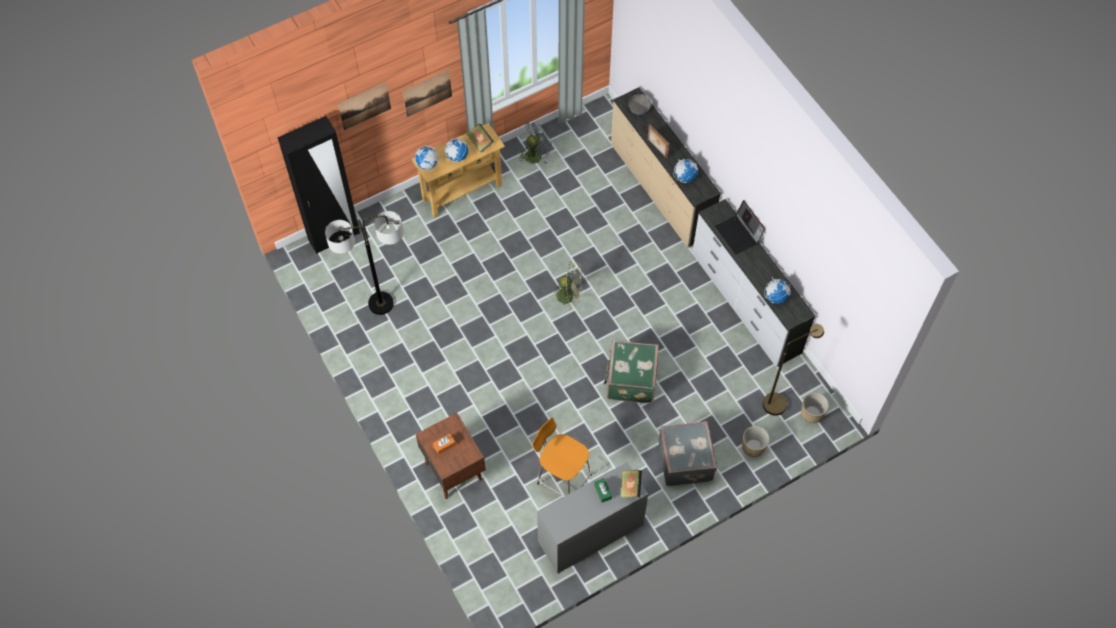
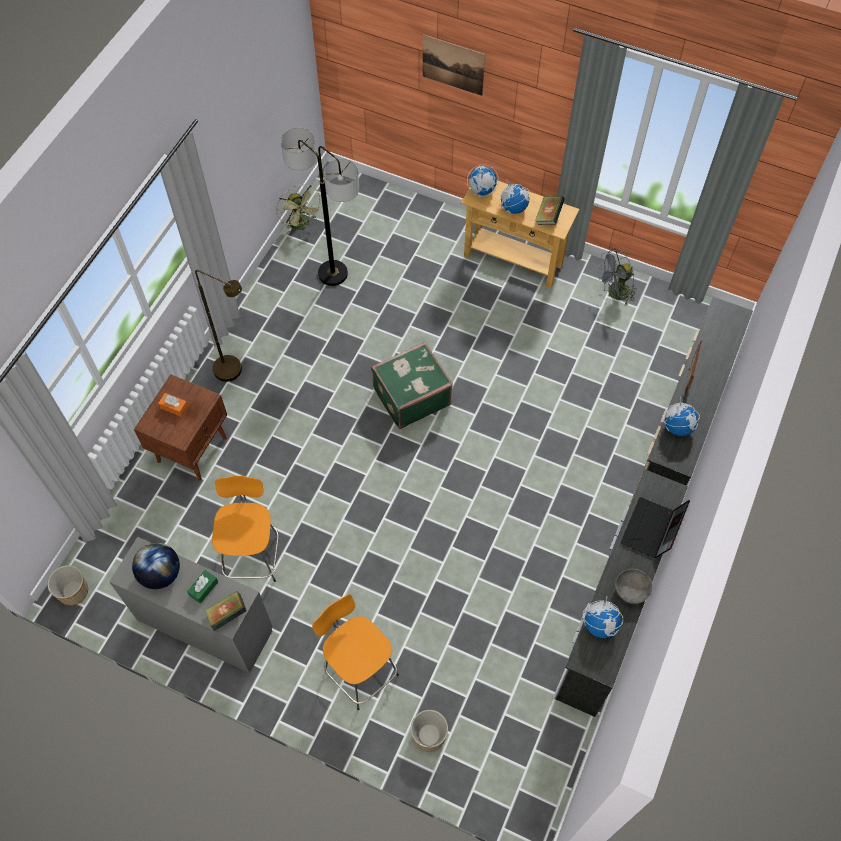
camera: 55 degrees right, 0 degrees up
(334, 237) = (375, 193): black wardrobe -> none
(427, 93) = (530, 113): picture -> none
(536, 154) = (614, 294): grey fan -> grey fan turned 135 degrees clockwise
(569, 295) = (473, 428): green fan -> green fan (302, 225)
(574, 511) = (160, 574): none -> globe
(630, 380) = (417, 550): green suitcase -> green suitcase (410, 396)
(639, 109) = (725, 328): grey bowl -> grey bowl (631, 590)
(686, 460) = (359, 670): grey suitcase -> orange stool
(780, 401) = (511, 729): brown floor lamp -> brown floor lamp (235, 372)
(812, 413) = (522, 778): planter -> planter (73, 592)

